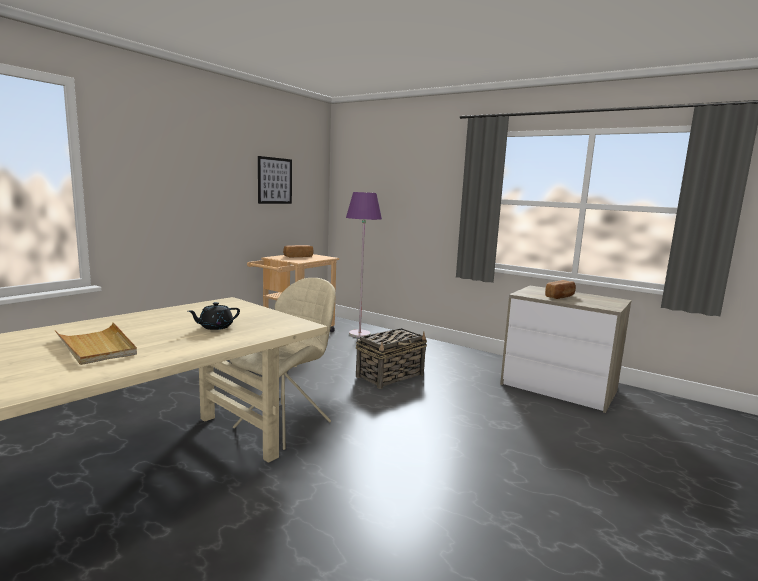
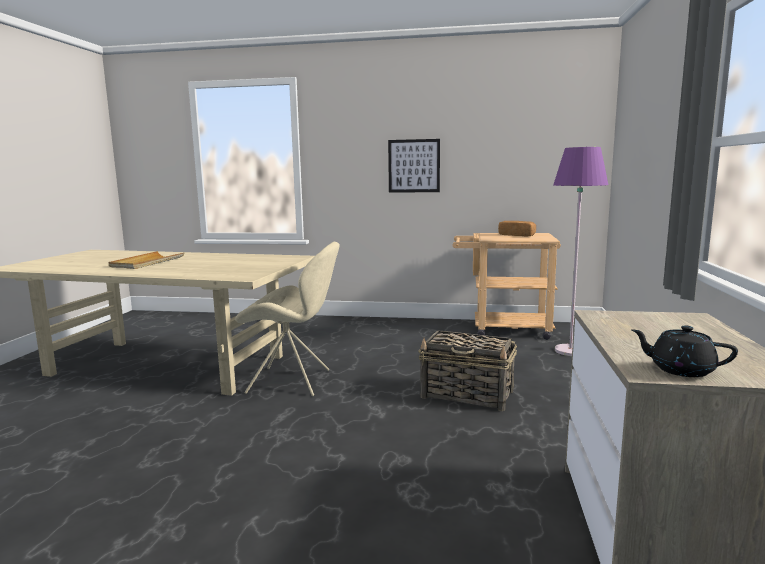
camera: 65 degrees right, 0 degrees up
(215, 327) = (214, 267): black teapot -> black teapot (680, 370)
(275, 180) = (507, 143): picture -> picture (414, 166)
(560, 296) = (653, 335): bread -> none

